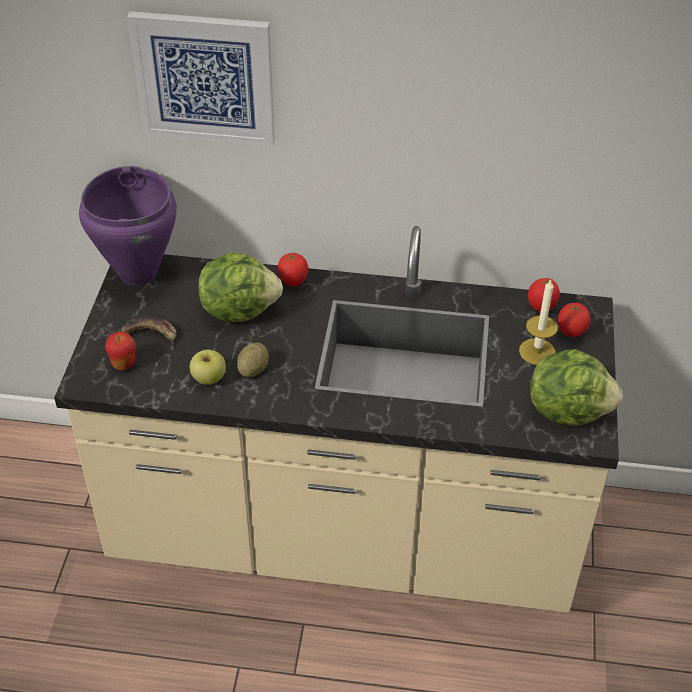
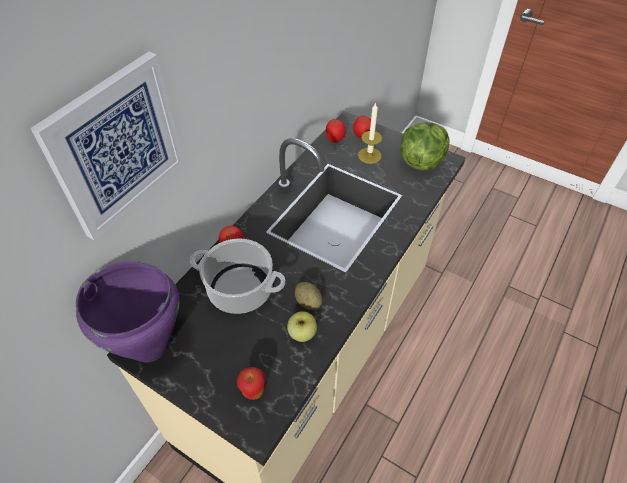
camera: 65 degrees left, 5 degrees up
(150, 335) = (230, 360): banana -> none
(239, 309) = (239, 290): lettuce -> cooking pot

